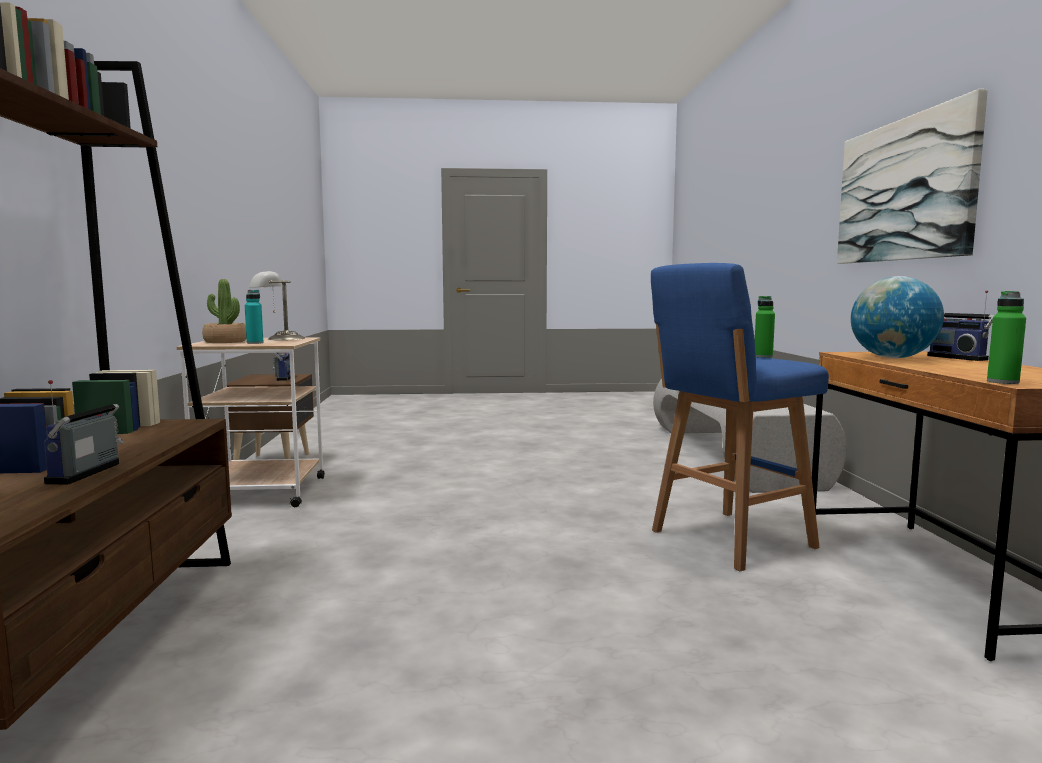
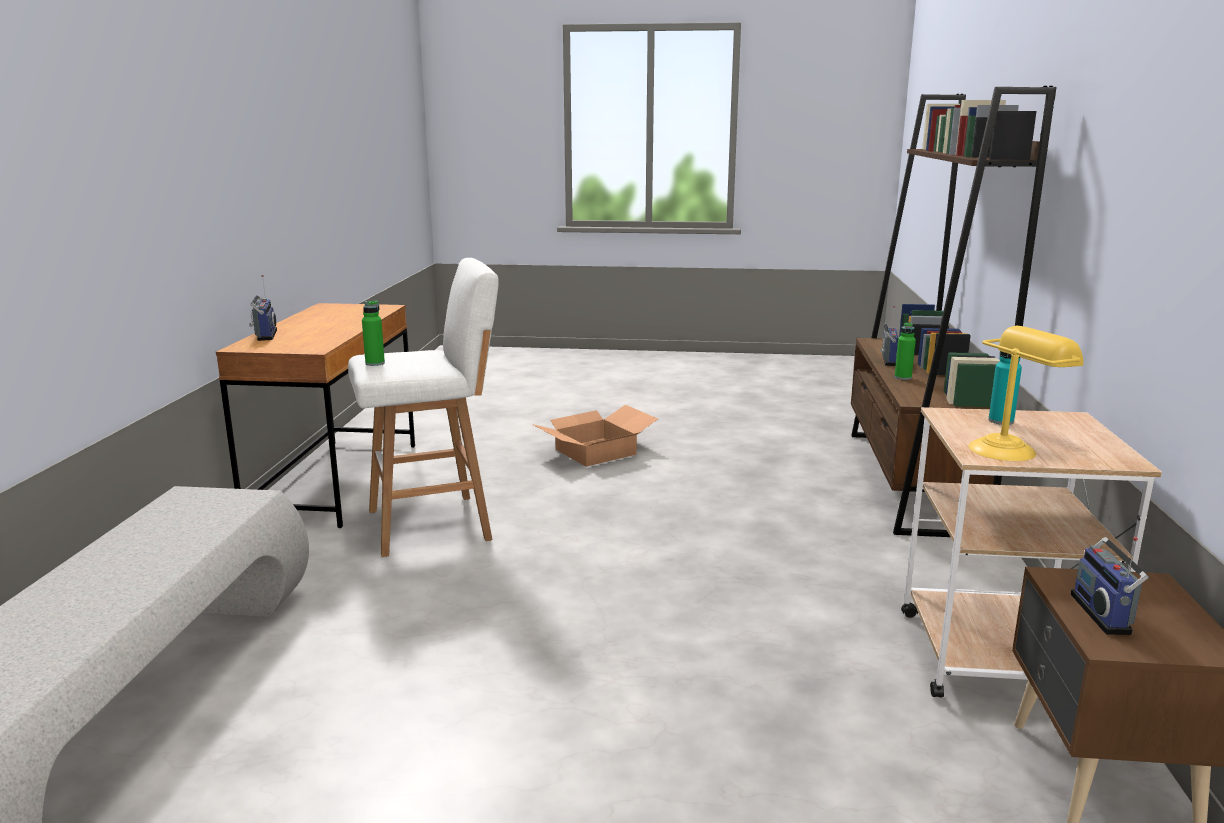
camera: 170 degrees left, 10 degrees up
(225, 342) = (1066, 432): potted plant -> none
(278, 339) = (1011, 447): white table lamp -> yellow table lamp
(648, 681) = (595, 451): none -> cardboard box
(728, 540) = (434, 524): blue stool -> white stool
(892, 358) = (318, 337): globe -> none
(904, 190) = (131, 181): picture -> none
(1002, 382) = (389, 308): green bottle -> green bottle (903, 377)

